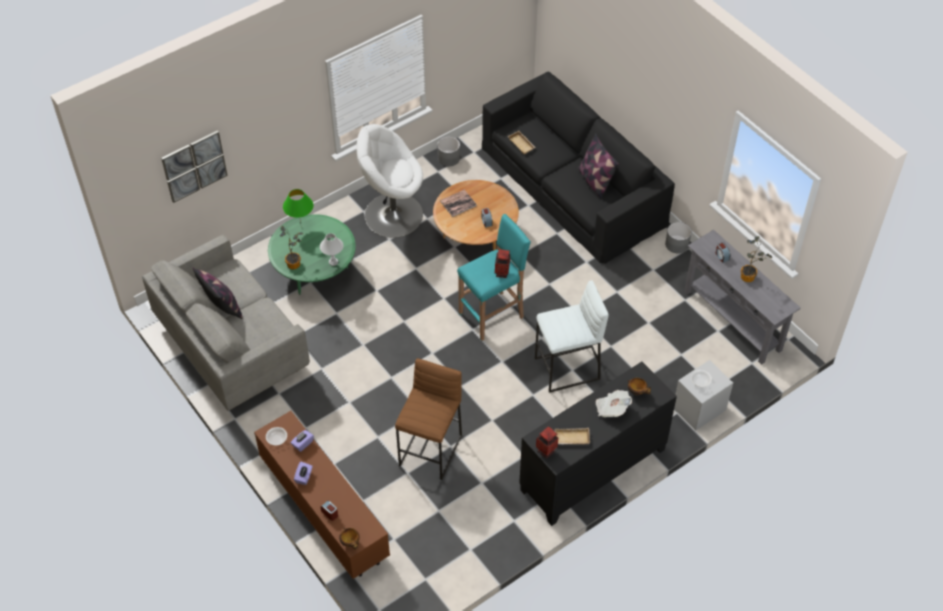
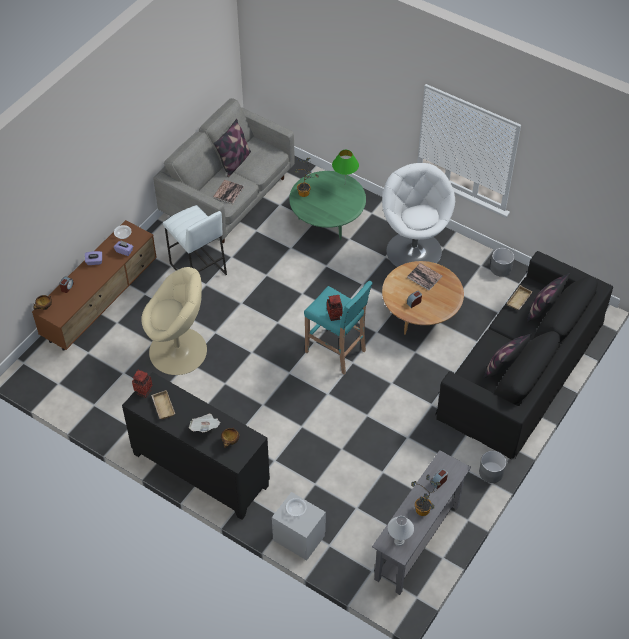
camera: 70 degrees right, 0 degrees up
(194, 166) = (304, 67): picture -> none
(265, 324) = (228, 192): none -> book
(333, 262) = (317, 216): white table lamp -> white table lamp (399, 541)
(431, 450) = (179, 351): brown stool -> beige armchair
(541, 131) = (543, 310): none -> pillow
(567, 369) = (301, 422): white stool -> white stool (197, 269)

